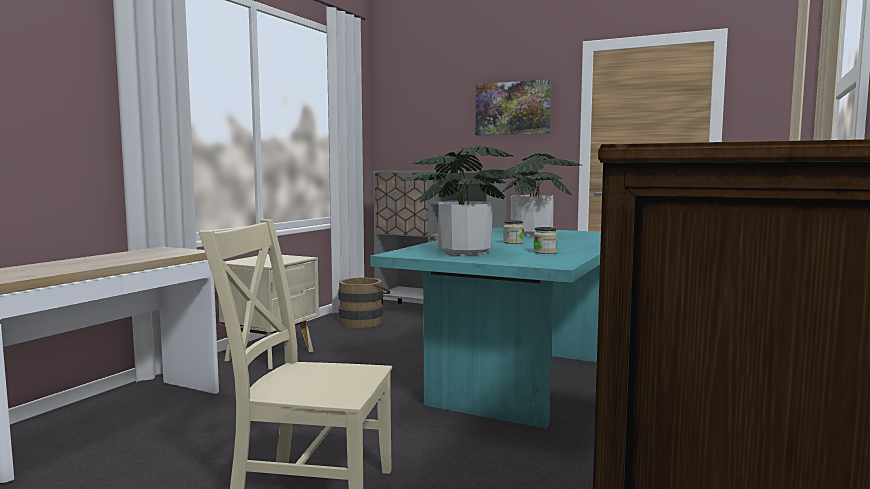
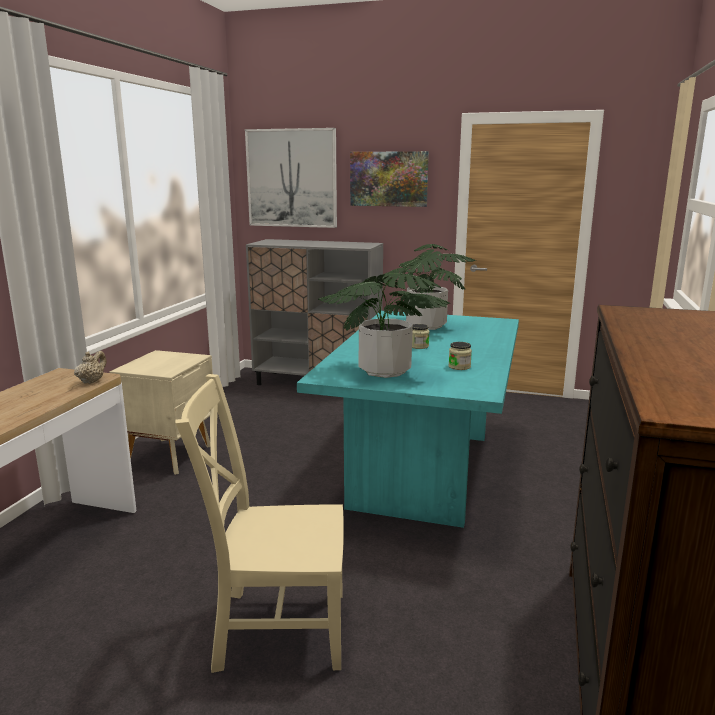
camera: 10 degrees left, 10 degrees up
(183, 252) = (92, 381): none -> beige teapot
(363, 321) = (247, 401): brown bucket -> none
(422, 112) = (292, 178): none -> picture

